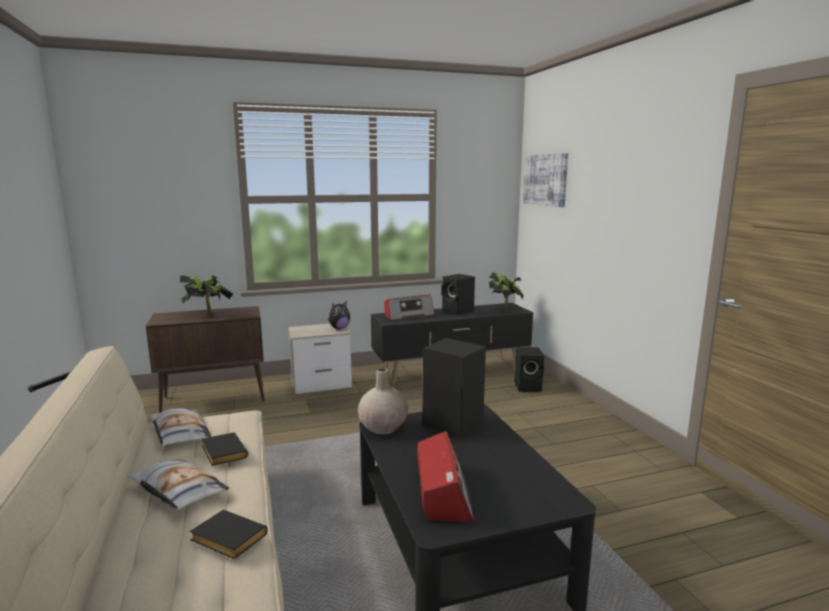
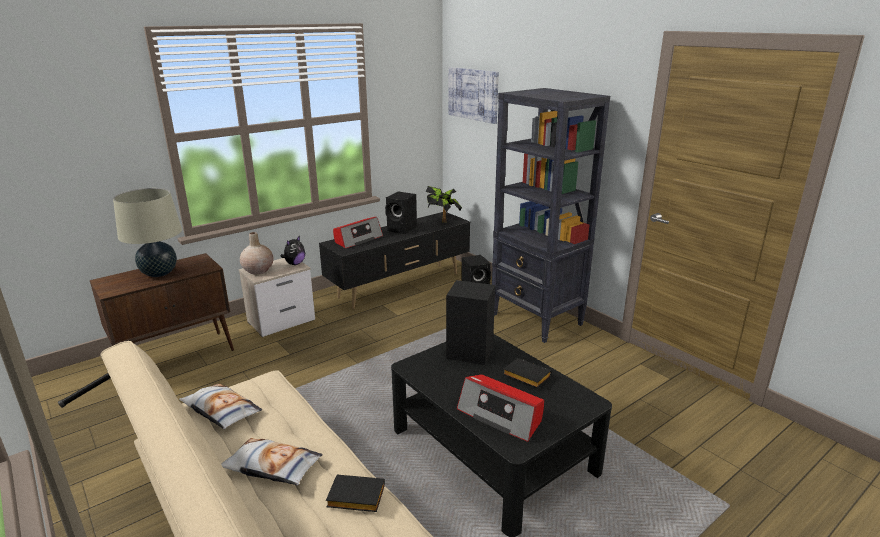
camera: 20 degrees left, 10 degrees up
(207, 315) = (159, 273): potted plant -> beige table lamp
(222, 453) = (283, 422): black book -> black book (525, 376)
(383, 427) = (414, 367): beige vase -> beige vase (258, 270)
(443, 491) = (501, 415): radio -> radio turned 150 degrees clockwise
(585, 423) = (537, 320): none -> black bookcase

